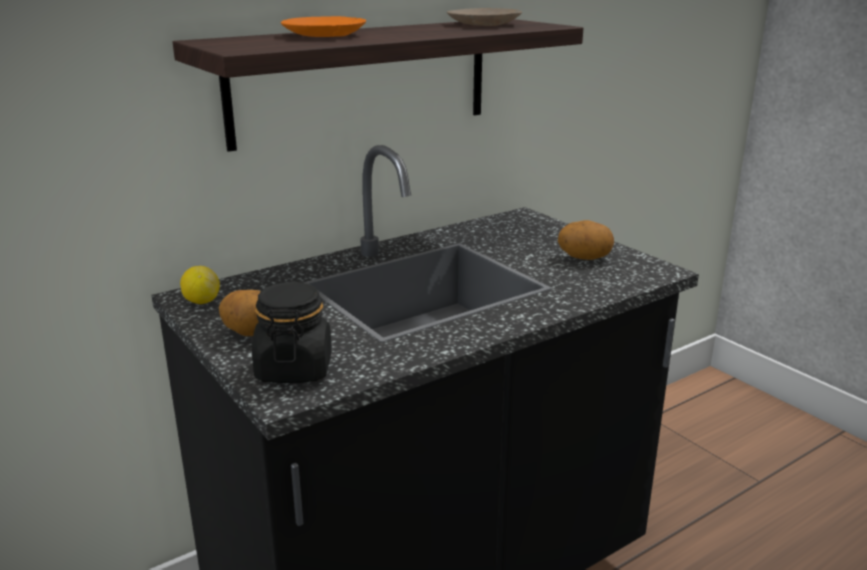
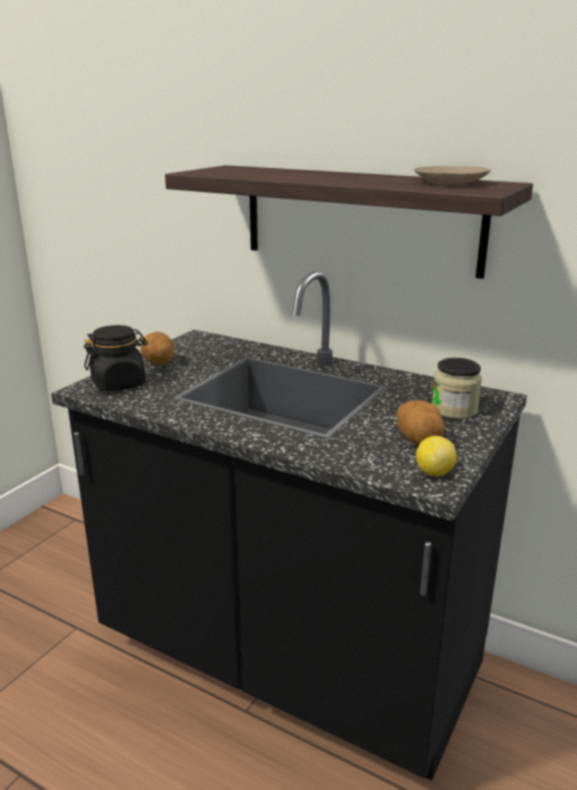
camera: 65 degrees right, 0 degrees up
(201, 301) = (193, 341): lemon -> lemon (434, 472)
(325, 35) = (293, 173): orange plate -> none
(533, 233) = (454, 409): none -> jar

